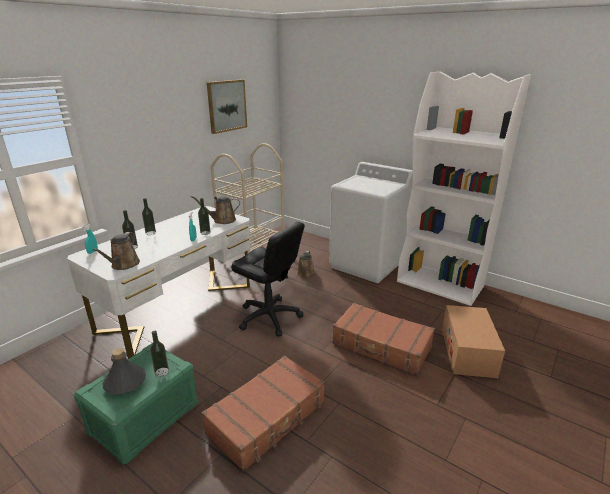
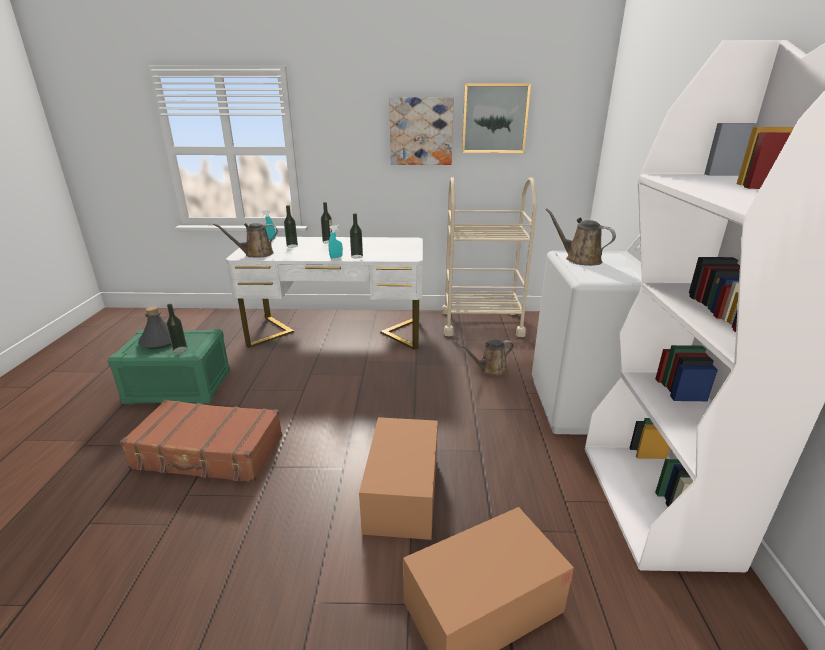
camera: 55 degrees right, 0 degrees up
(184, 122) = (421, 131): none -> picture
(222, 220) = (396, 253): brown watering can -> brown watering can (579, 259)
(269, 317) = (374, 384): black office chair -> none
(381, 346) = (402, 492): brown suitcase -> cardboard box

